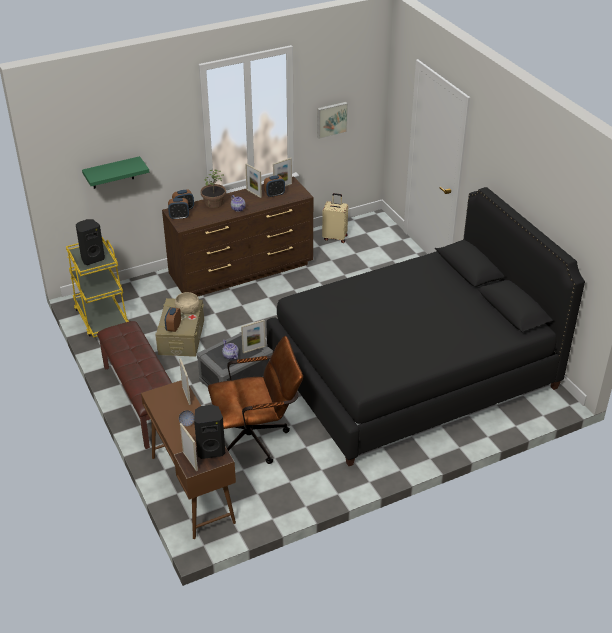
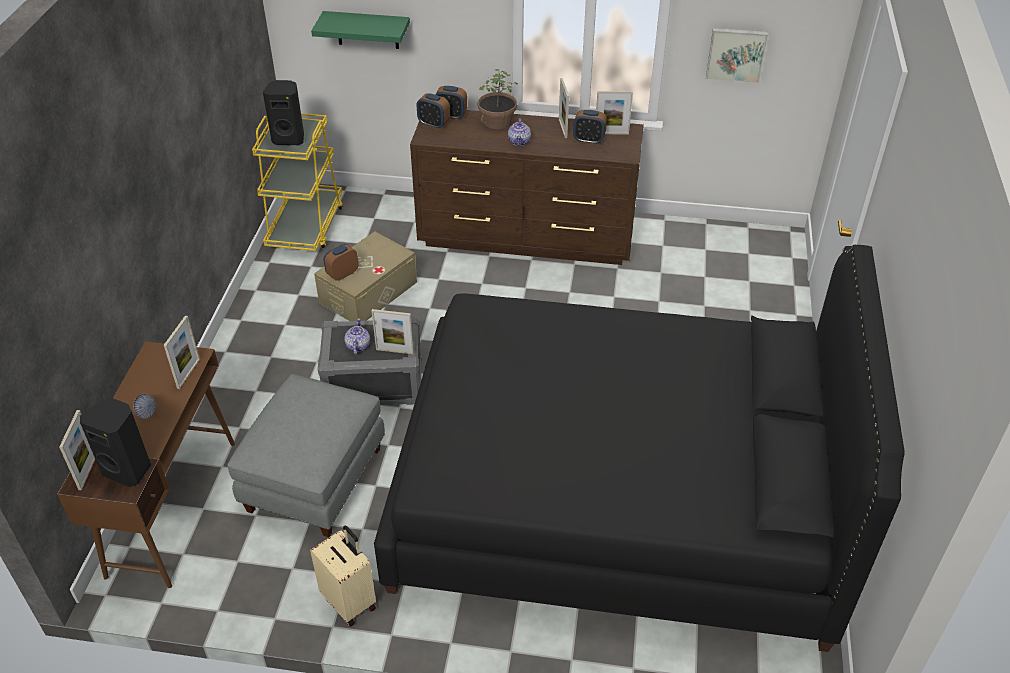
camera: 35 degrees right, 5 degrees up
(141, 400) = (240, 353): brown bench -> none
(187, 310) = (382, 258): beige bowl -> none
(257, 438) = (316, 480): brown office chair -> grey ottoman
(335, 237) = (697, 242): beige suitcase -> beige suitcase (350, 601)

